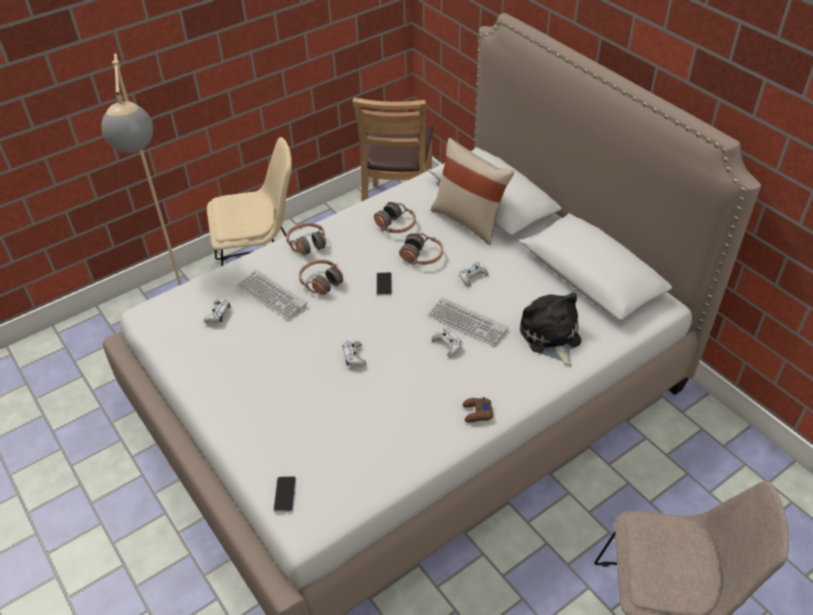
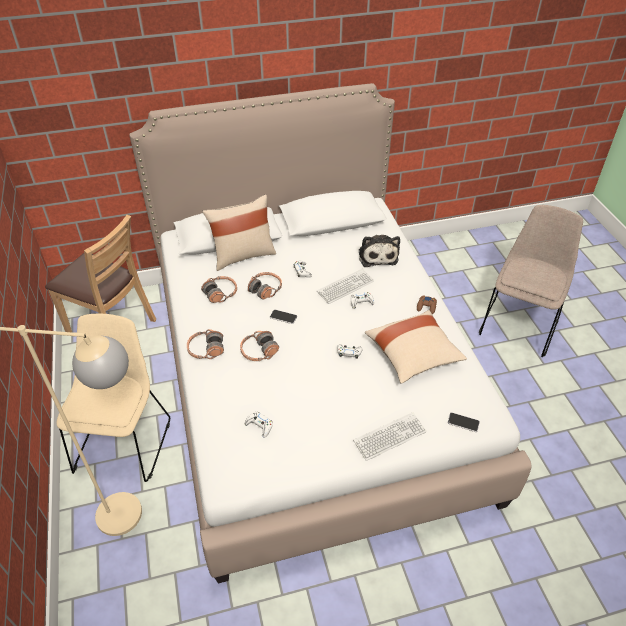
camera: 70 degrees left, 0 degrees up
(271, 295) = (257, 385): keyboard -> keyboard (389, 437)
(378, 419) = (413, 355): none -> beige pillow
(551, 337) = (377, 255): plush toy -> plush toy turned 105 degrees counterclockwise

